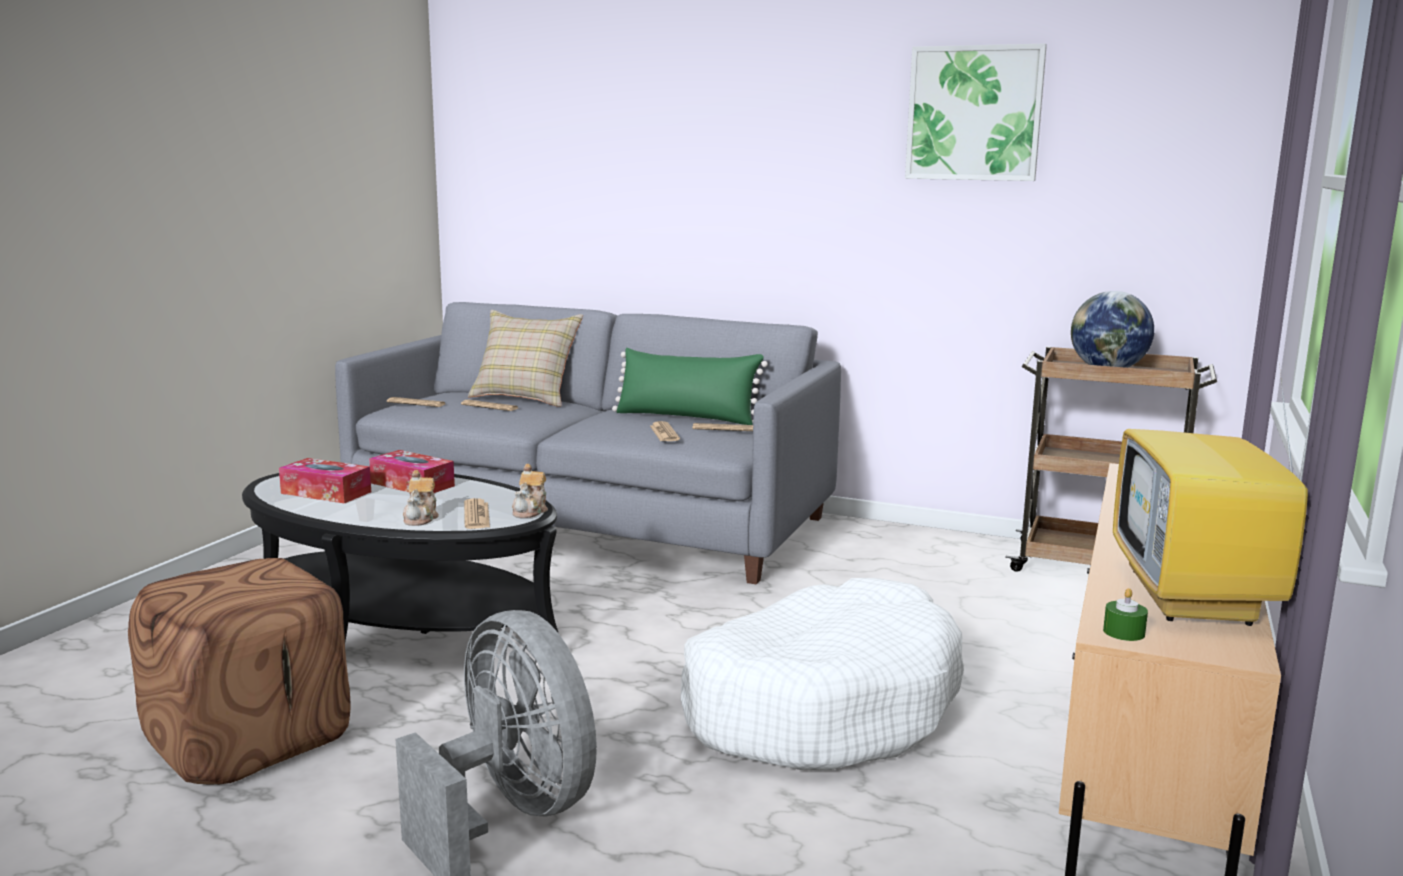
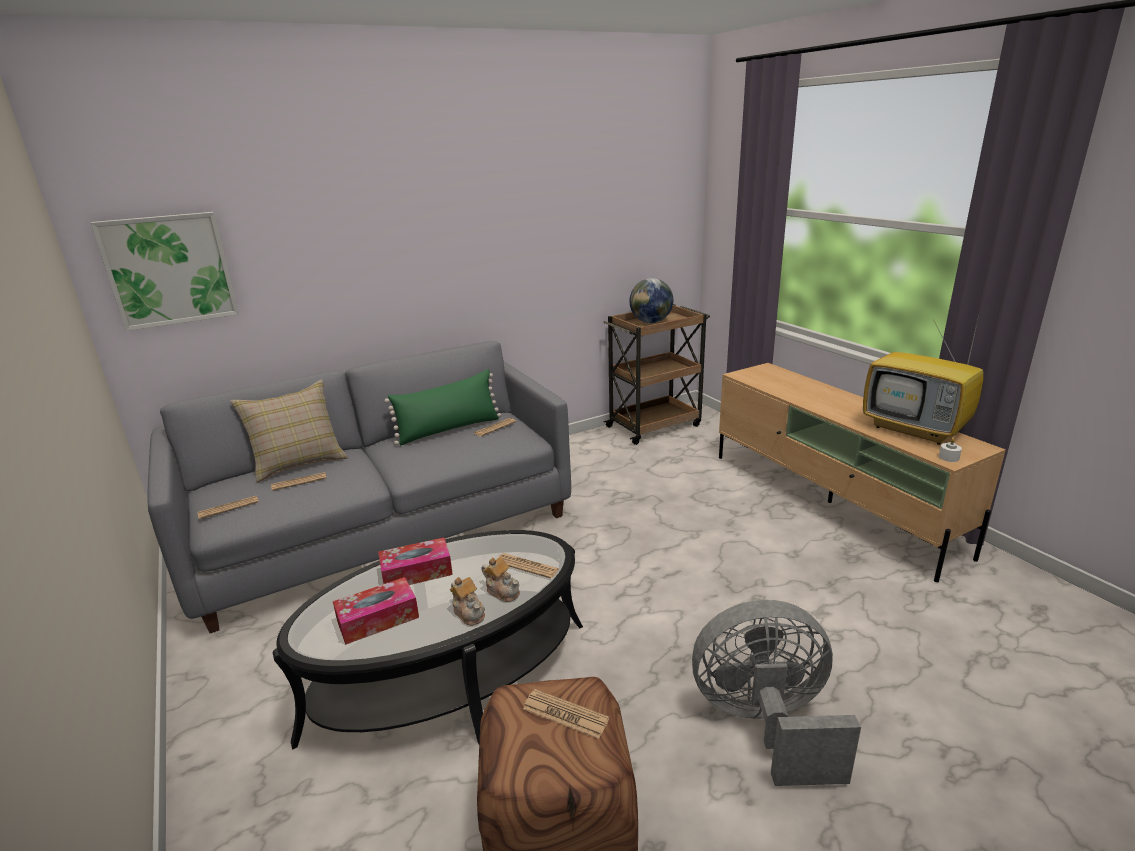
camera: 50 degrees left, 10 degrees up
(531, 511) = (544, 542): teapot -> teapot (469, 612)
(664, 433) = (474, 447): newspaper -> newspaper (565, 714)
(821, 706) = (725, 561): white dog bed -> none
(974, 113) = (554, 181): picture -> picture (169, 270)
(1123, 632) = (948, 457): green candle -> white candle

